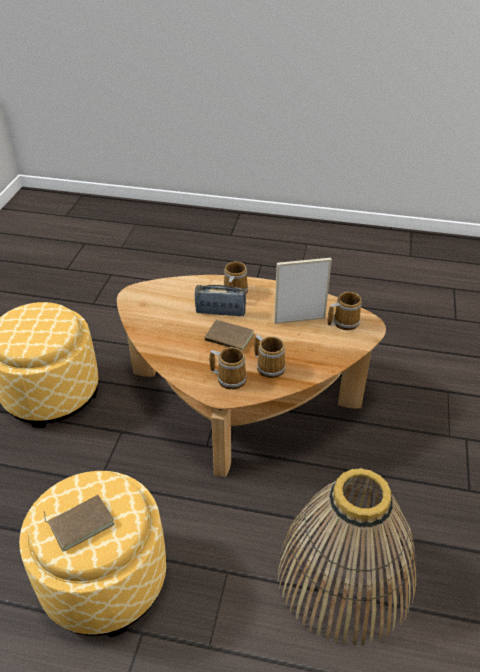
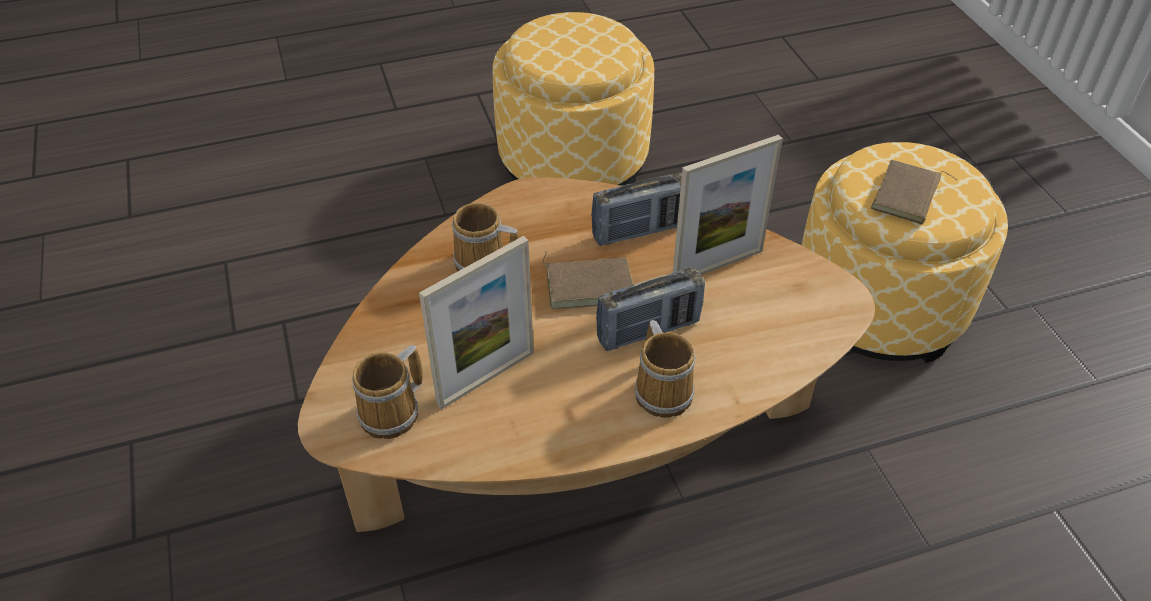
camera: 150 degrees right, 5 degrees up
(81, 522) = (572, 35): brown book -> brown book (908, 196)
(166, 324) = (717, 266): none -> picture frame
(183, 353) = (639, 231): none -> radio
(230, 378) = (533, 222): mug -> none
(345, 576) = (301, 263): basket -> none

